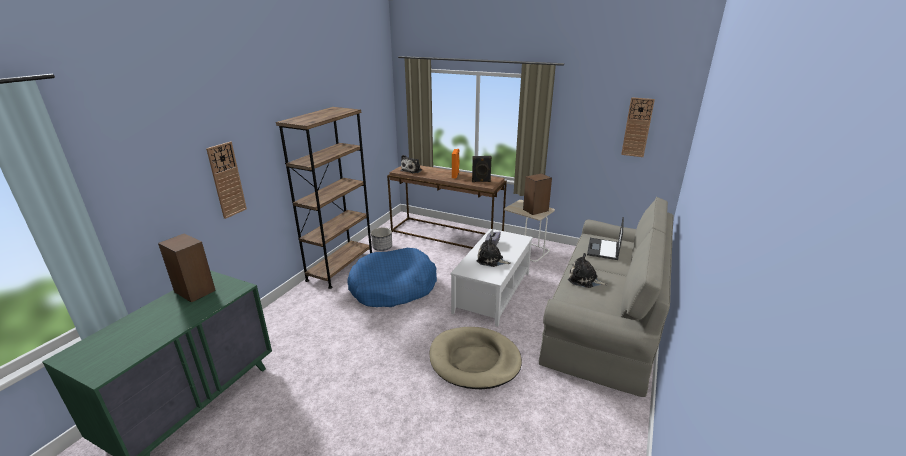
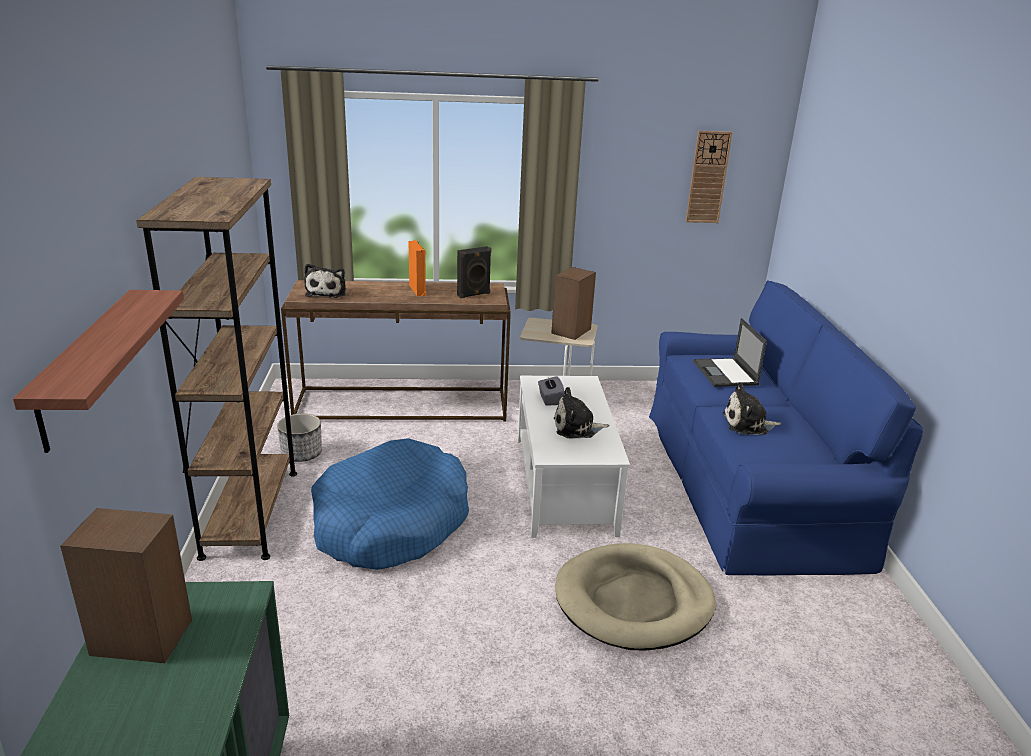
camera: 30 degrees left, 0 degrees up
(226, 180) = (86, 367): wall clock -> shelf
(603, 320) = (747, 483): grey sofa -> blue sofa

